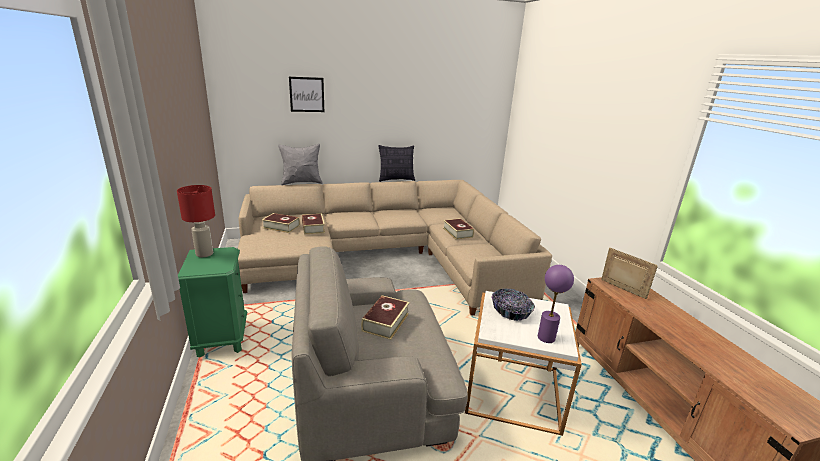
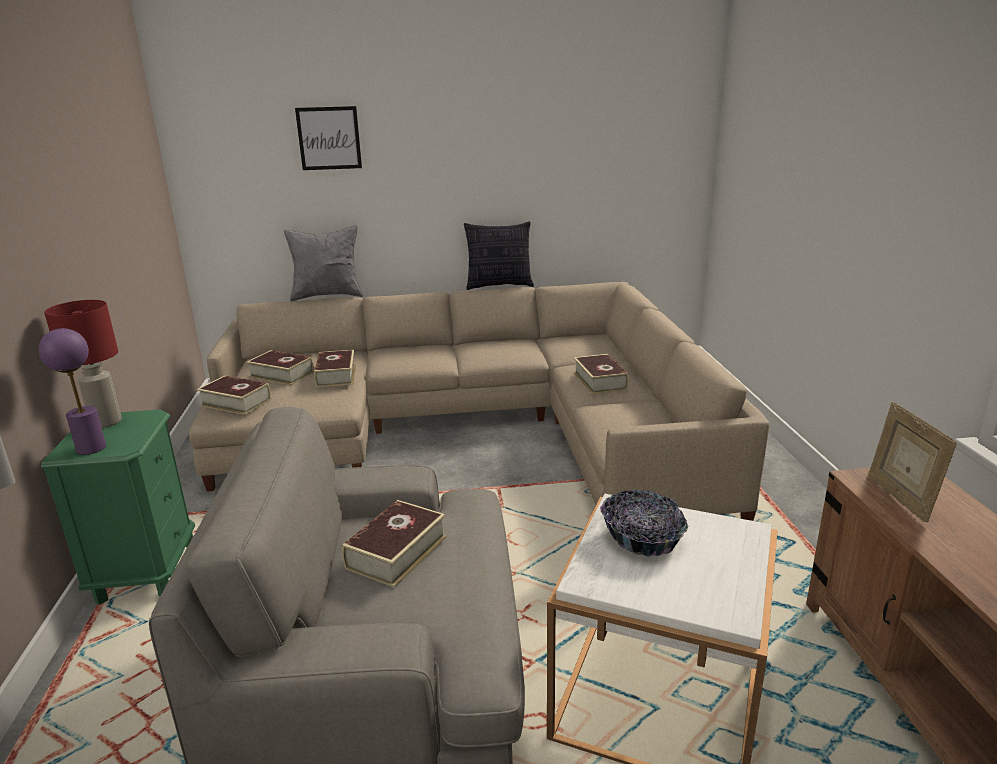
camera: 10 degrees right, 0 degrees up
(260, 242) = (236, 402): none -> book
(546, 337) = (700, 594): purple table lamp -> purple table lamp (91, 448)
(622, 291) = (900, 497): picture frame -> picture frame turned 150 degrees counterclockwise

